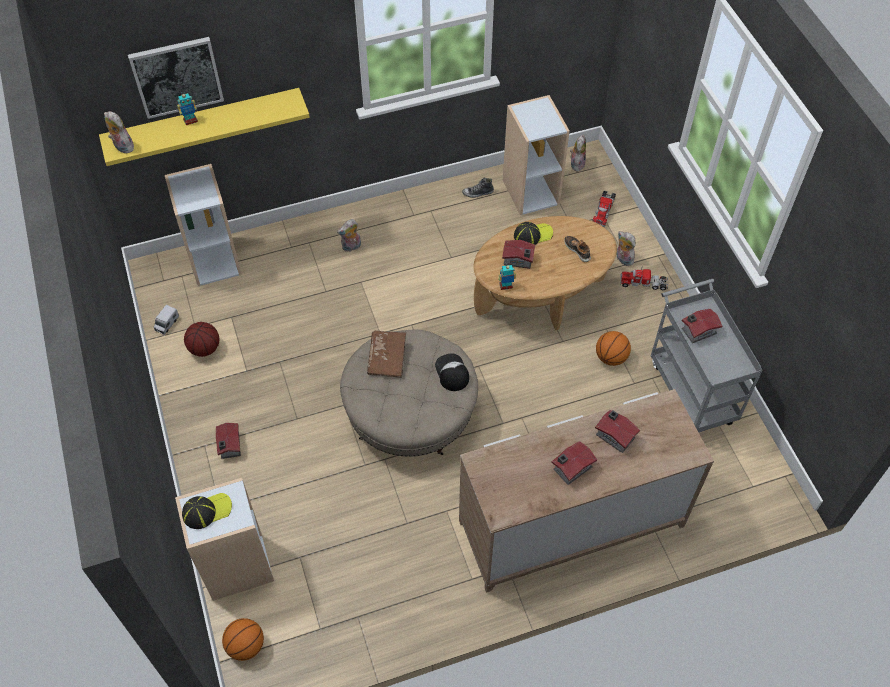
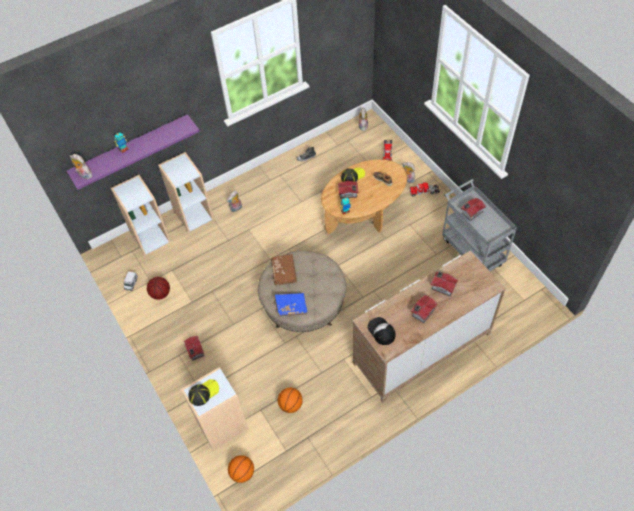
camera: 10 degrees left, 0 degrees up
(177, 76) = (111, 123): picture -> none
(204, 123) = (131, 149): yellow shelf -> purple shelf
(382, 413) = (291, 307): none -> blue book
(451, 373) = (327, 272): cap -> cap (381, 331)
(530, 191) = (339, 149): bookcase -> bookcase (193, 214)
(611, 357) = (417, 241): basketball -> basketball (291, 405)

